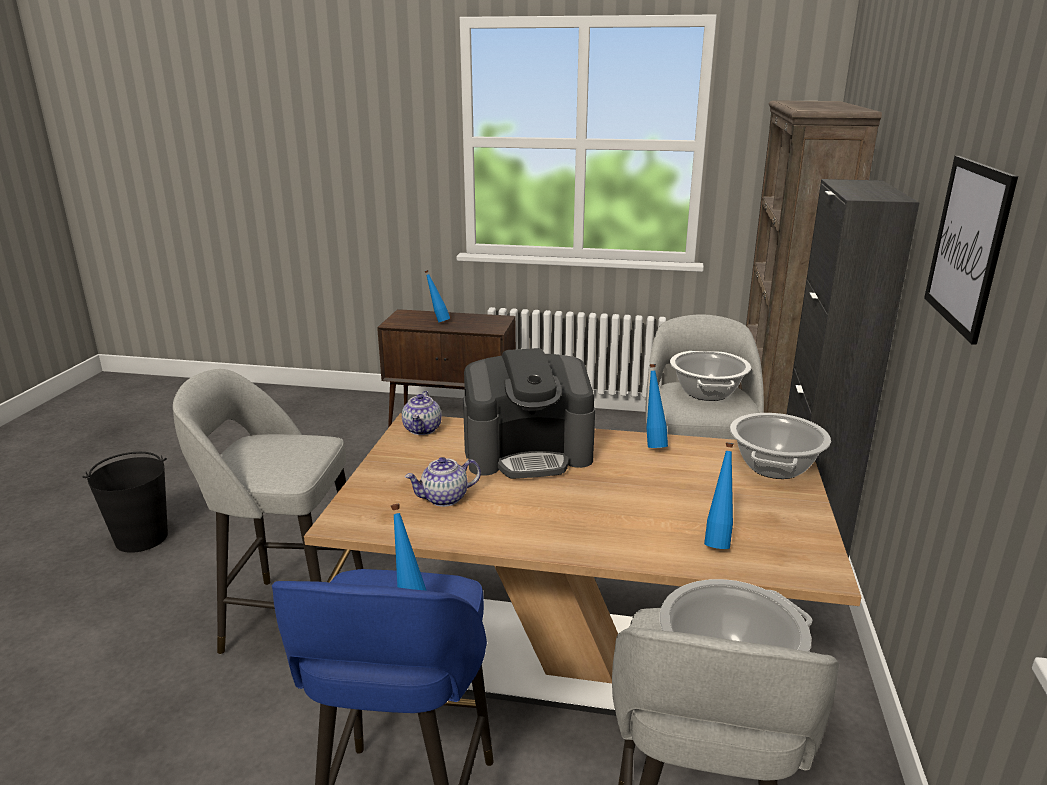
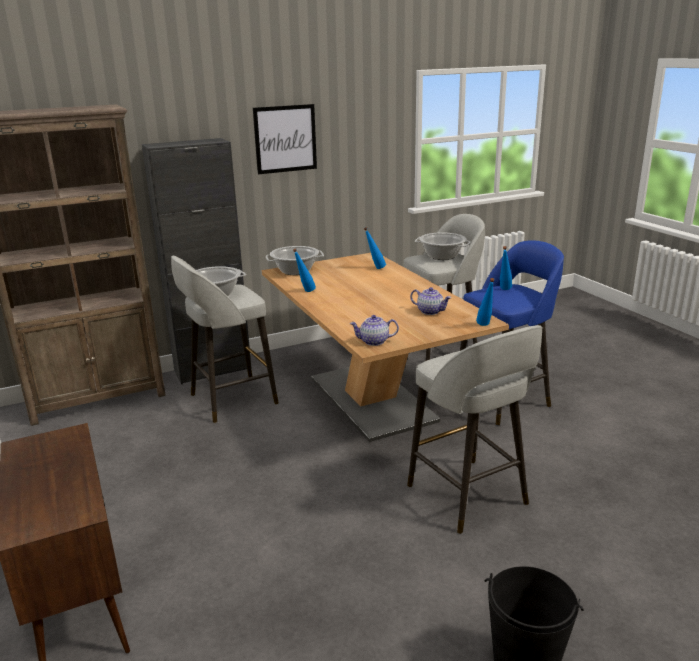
camera: 125 degrees left, 0 degrees up
(423, 429) = (374, 342): teapot -> teapot turned 150 degrees counterclockwise
(438, 321) = (53, 484): blue bottle -> blue bottle (485, 326)
(528, 453) = (357, 310): coffee machine -> none

